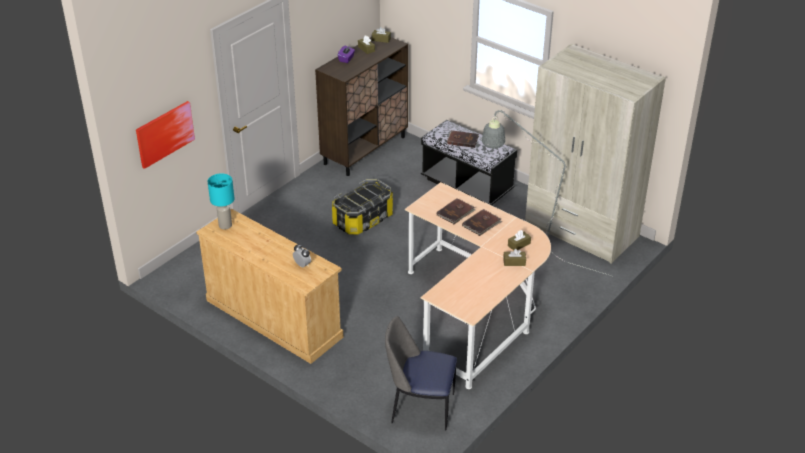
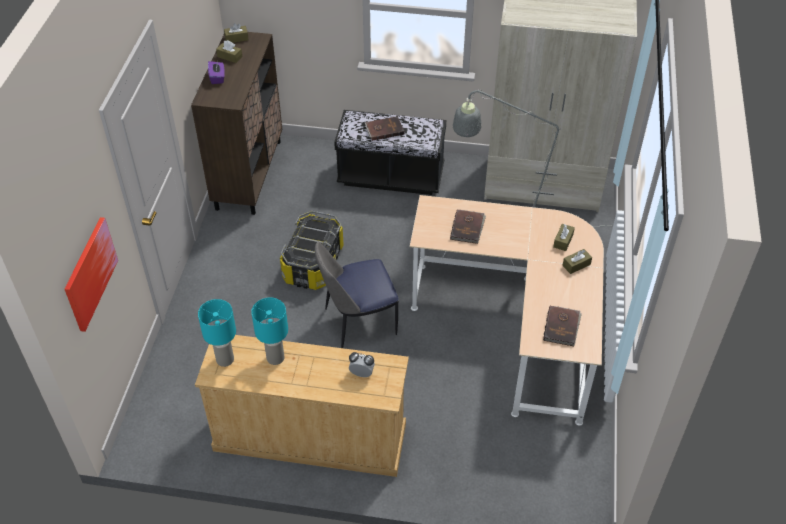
camera: 30 degrees left, 10 degrees up
(256, 236) = (275, 357): none -> turquoise table lamp
(420, 407) = (552, 472): chair -> chair (358, 322)
(482, 224) = (505, 230): brown book -> brown book (562, 327)

